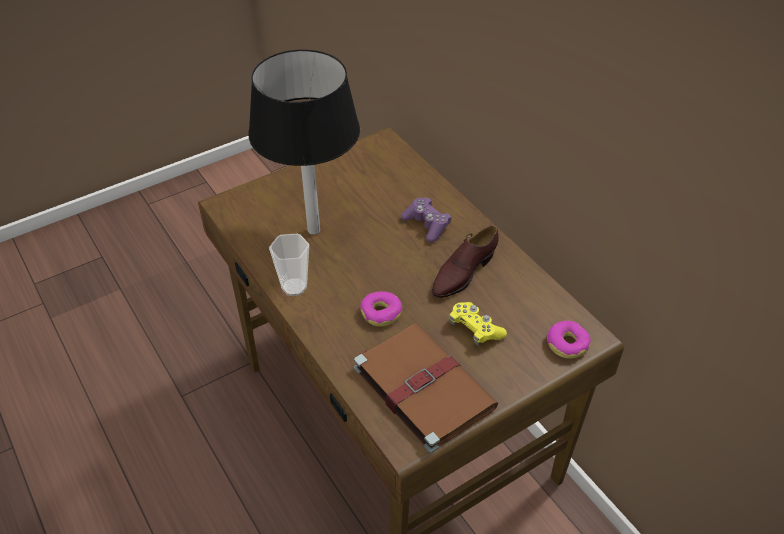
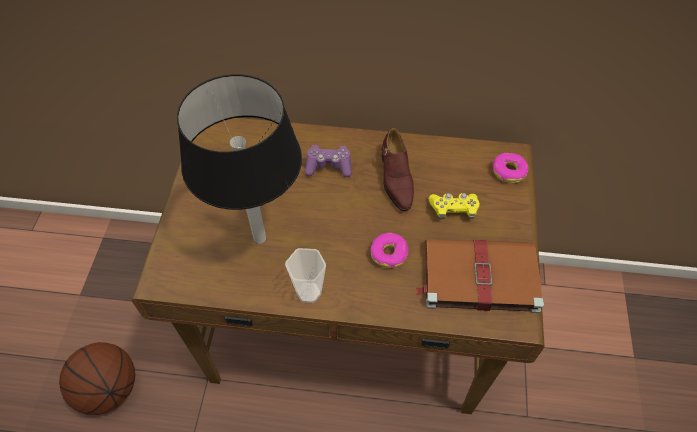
camera: 50 degrees left, 10 degrees up
(191, 309) = (108, 388): none -> basketball

